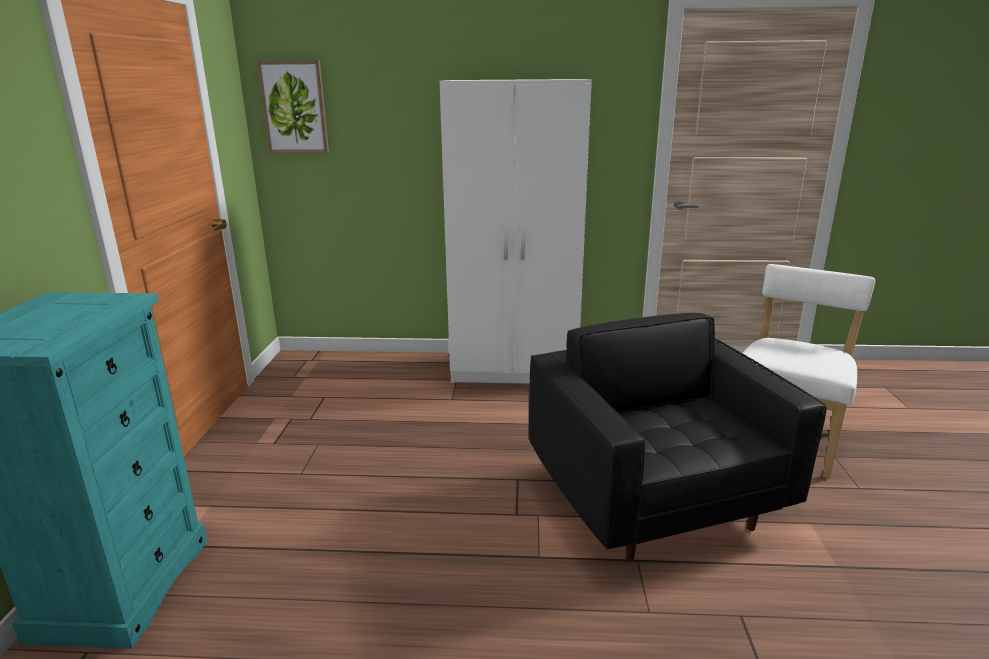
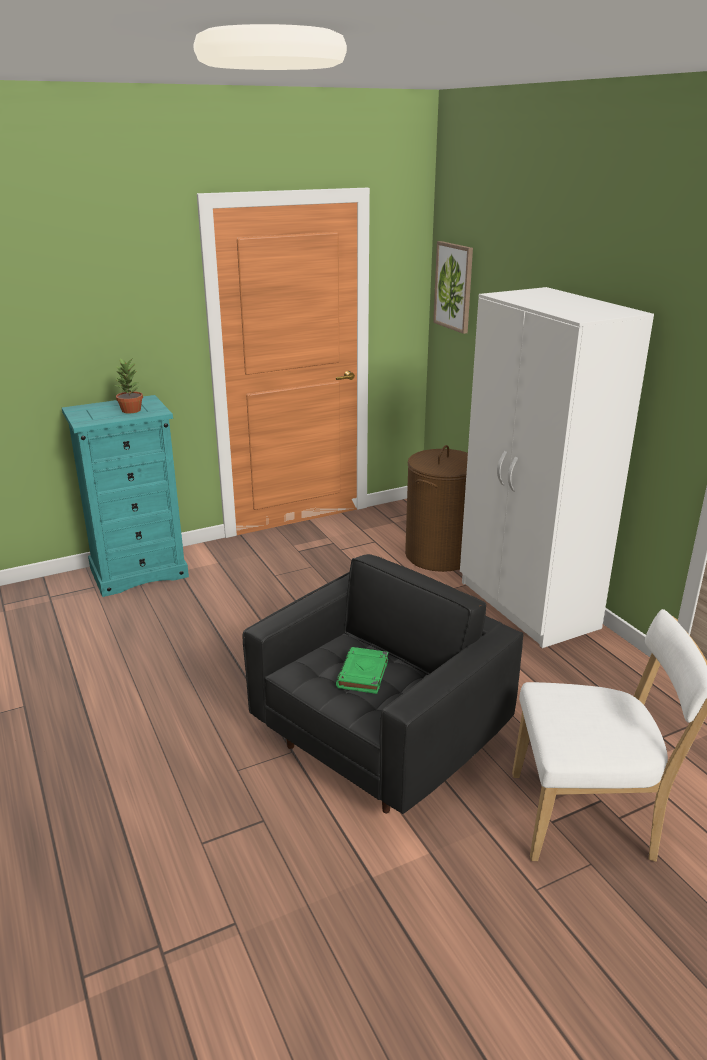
camera: 60 degrees right, 5 degrees up
(77, 311) = (131, 410): none -> potted plant
(394, 377) = (439, 555): none -> brown laundry basket
(676, 426) = (363, 674): none -> green book

